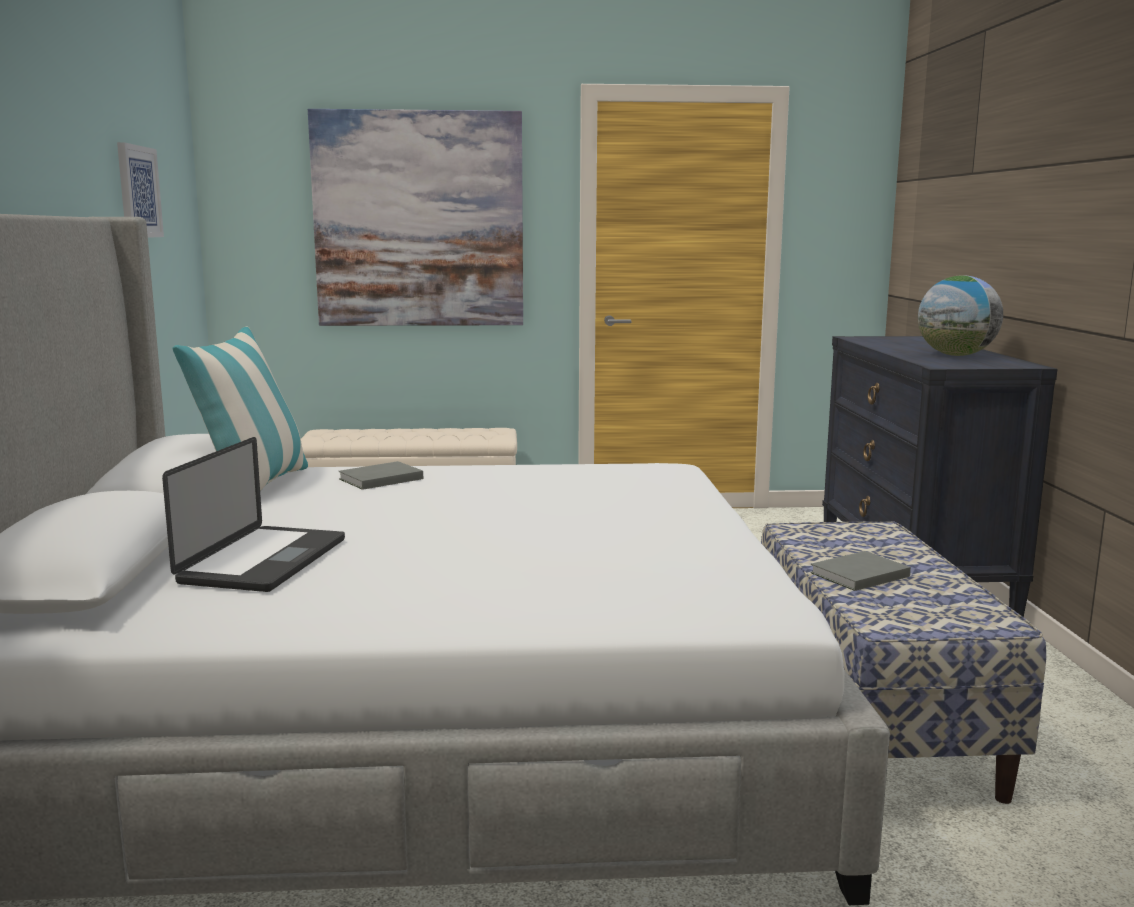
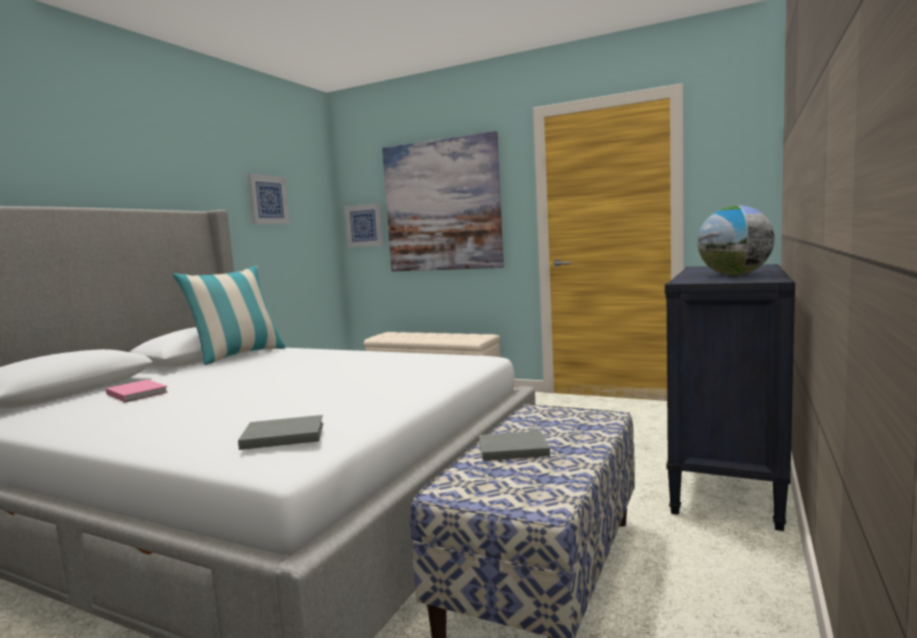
camera: 30 degrees right, 5 degrees down
(261, 242) = (364, 225): none -> picture
(264, 561) = (137, 393): laptop -> pink book
(378, 479) = (301, 355): grey book -> grey book (281, 435)

